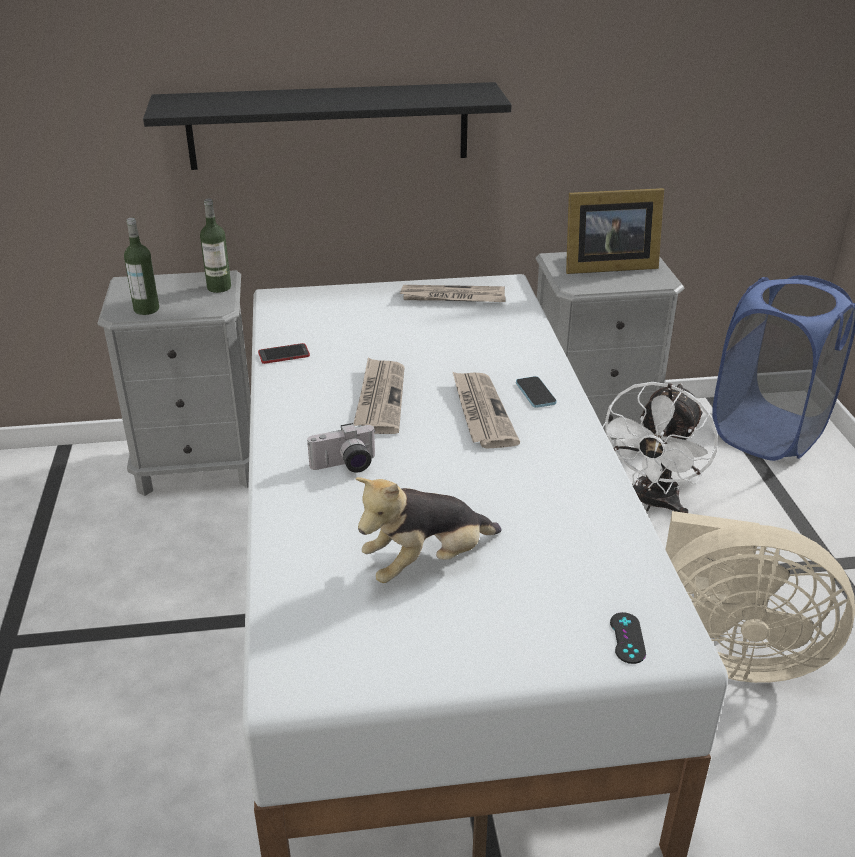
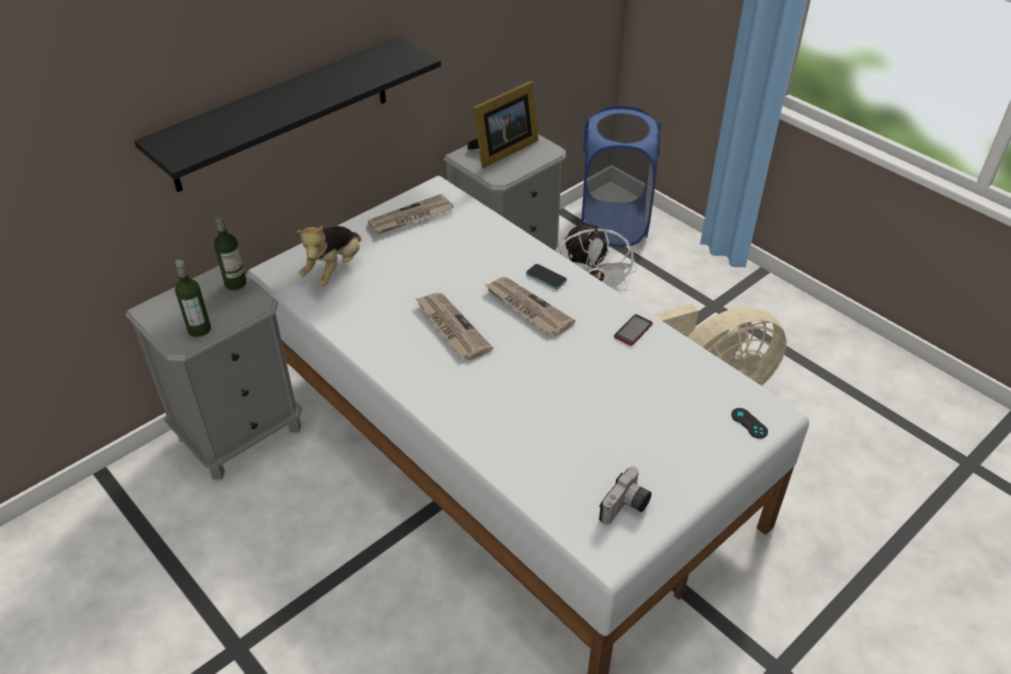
camera: 35 degrees left, 10 degrees up
(284, 354) = (342, 321): phone -> phone (633, 330)
(345, 466) = (485, 391): camera -> camera (626, 508)
(426, 563) = (604, 434): plush toy -> plush toy (334, 269)

